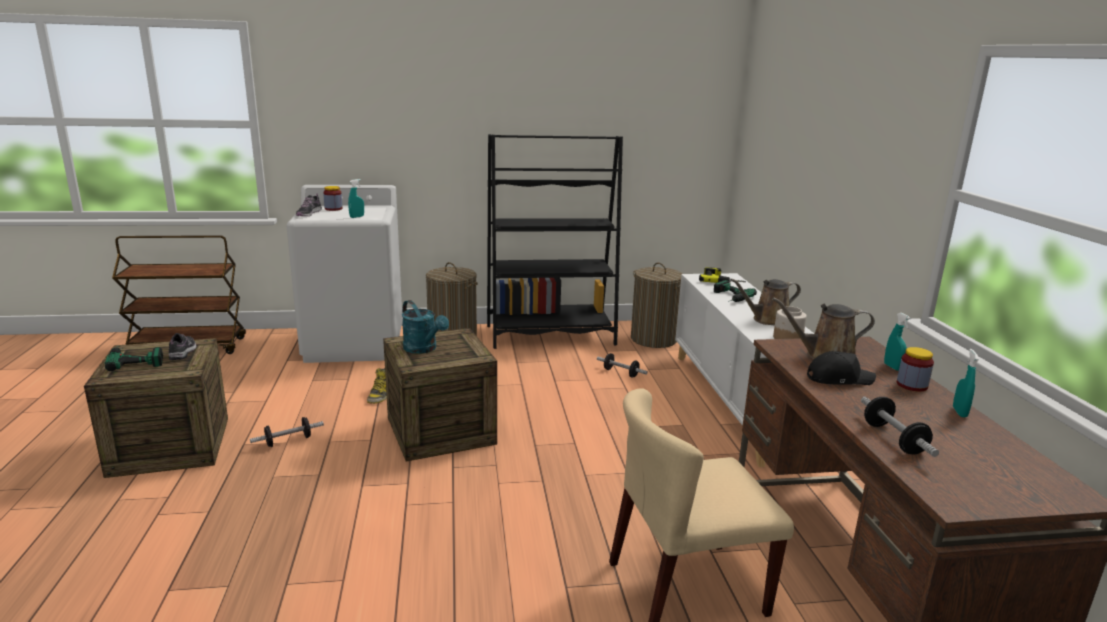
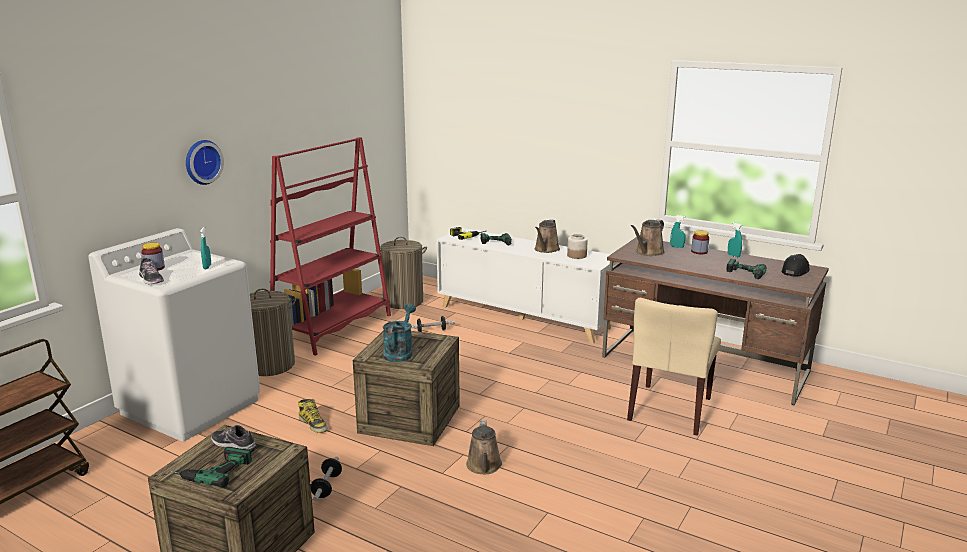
camera: 50 degrees left, 0 degrees up
(396, 504) = (484, 466): none -> brown watering can
(423, 349) = (399, 352): turquoise watering can -> turquoise watering can turned 75 degrees counterclockwise
(433, 130) = (202, 162): none -> wall clock
(550, 335) = (333, 329): black bookcase -> red bookcase
(838, 378) = (676, 260): black cap -> black cap (795, 271)
(893, 439) = (744, 275): dumbbell -> power drill

